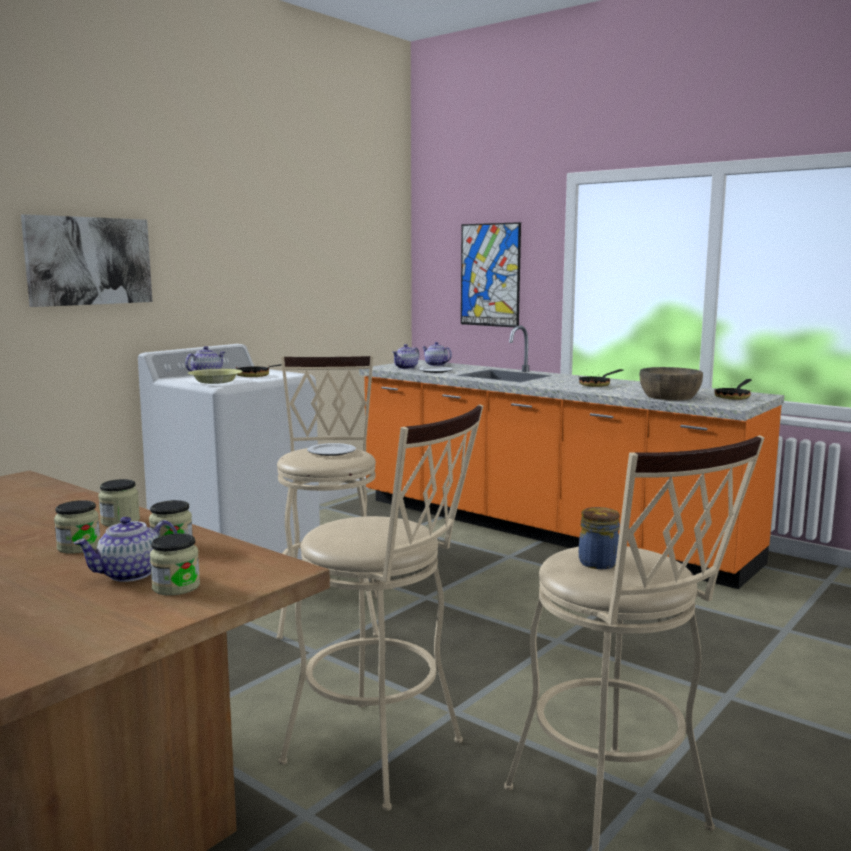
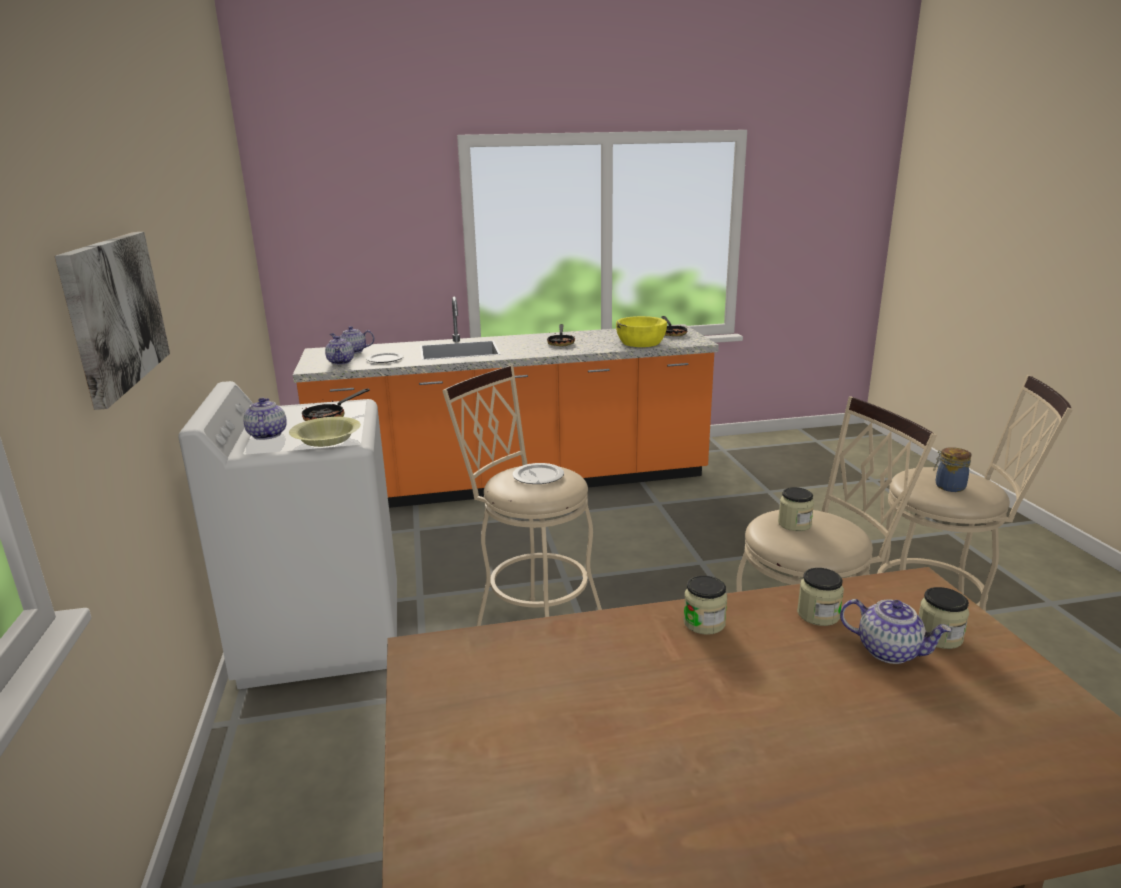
camera: 50 degrees left, 10 degrees up
(79, 547) = (778, 661): jar -> jar (794, 524)
(130, 574) = (889, 651): teapot -> teapot turned 60 degrees counterclockwise
(490, 275) = (373, 244): picture -> none
(669, 396) = (641, 342): brown bowl -> yellow bowl

